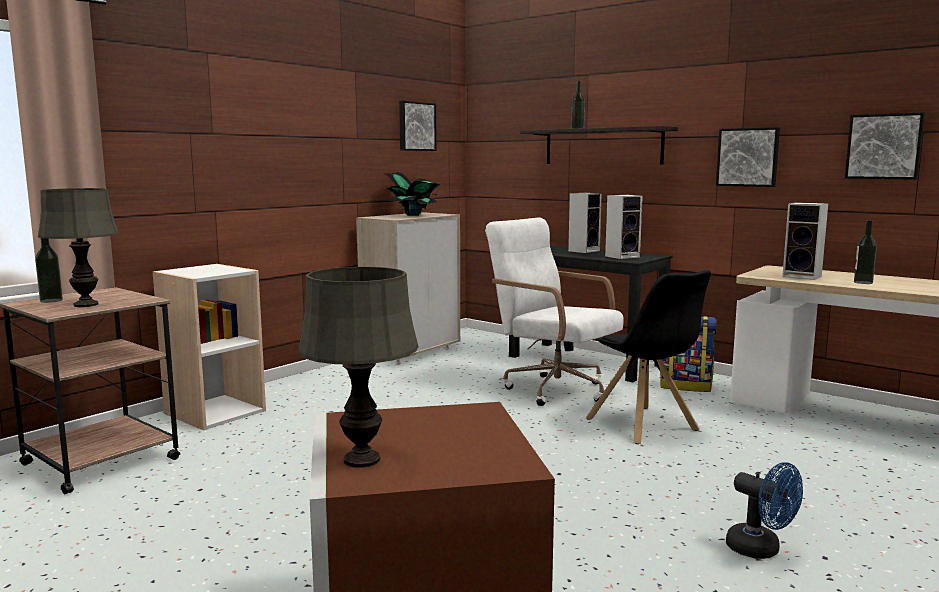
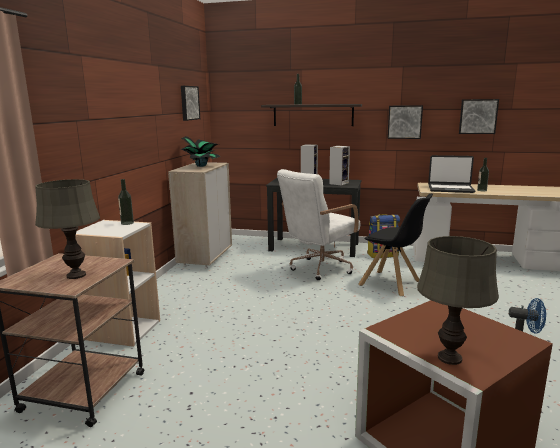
camera: 25 degrees left, 5 degrees up
(51, 300) = (33, 276): bottle -> bottle (127, 223)
(552, 389) = (319, 269): white office chair -> white office chair turned 60 degrees counterclockwise
(803, 276) = (450, 189): speaker -> laptop

